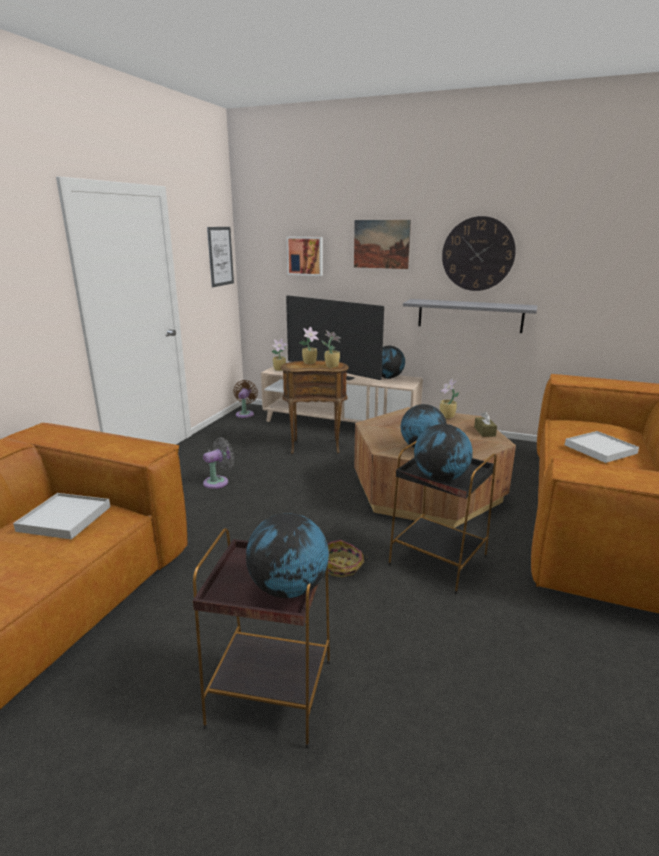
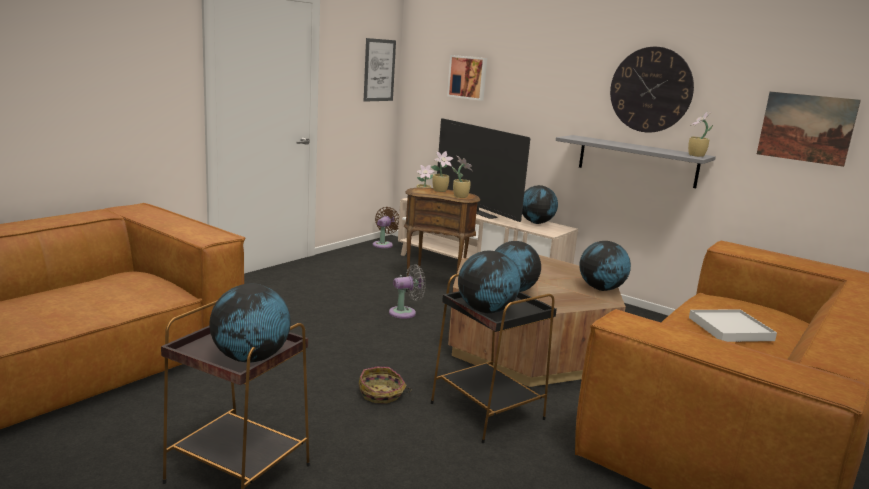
camera: 15 degrees right, 5 degrees down
(65, 519) = (125, 285): white tray -> none
(218, 482) = (312, 299): grey fan -> grey fan (405, 312)
(381, 244) = (547, 70): picture -> picture (806, 128)
(447, 417) = (571, 269): potted plant -> potted plant (696, 155)
(484, 431) = (601, 289): brown tissue box -> globe

